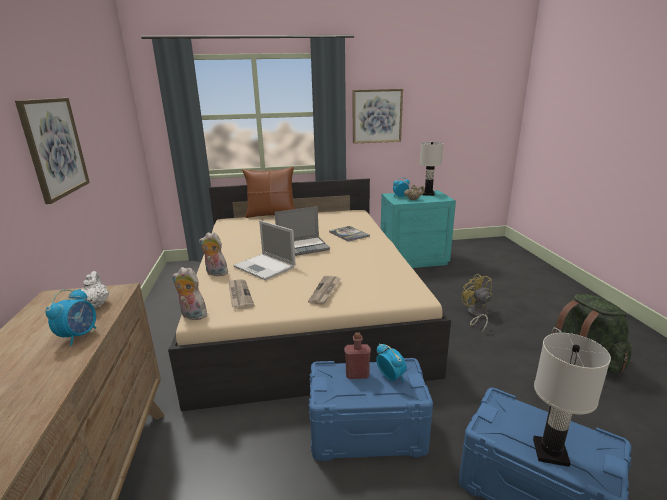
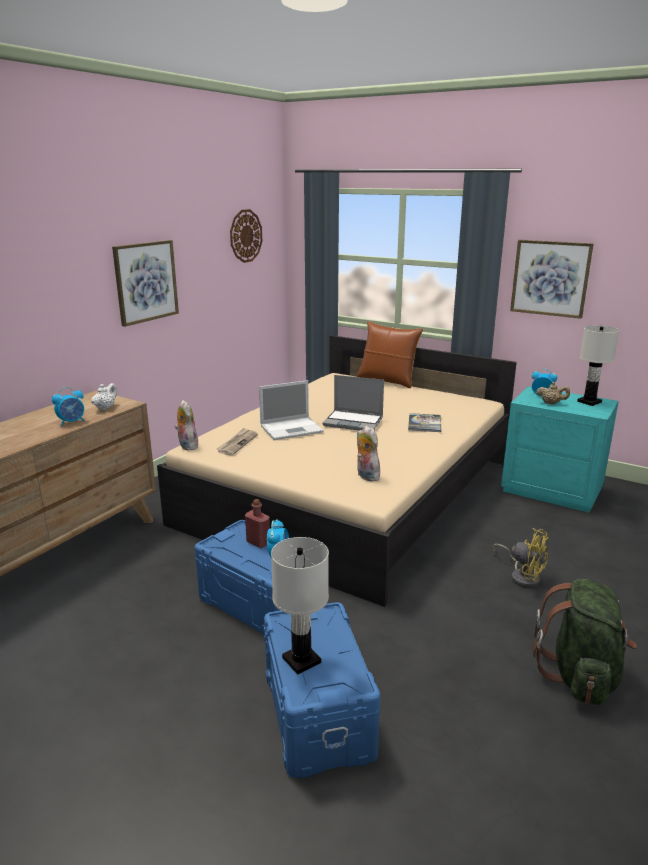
camera: 40 degrees right, 0 degrees up
(113, 100) = (245, 236): none -> wall clock
(215, 273) = (249, 421): plush toy -> plush toy (366, 476)
(265, 267) = (292, 428): laptop -> laptop turned 105 degrees counterclockwise
(325, 291) = (303, 465): newspaper -> none
(476, 316) = (522, 576): yellow fan -> yellow fan turned 105 degrees clockwise

